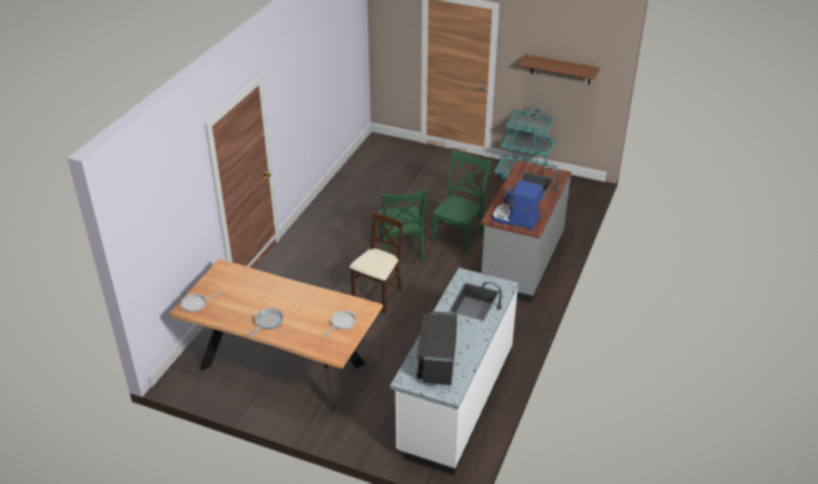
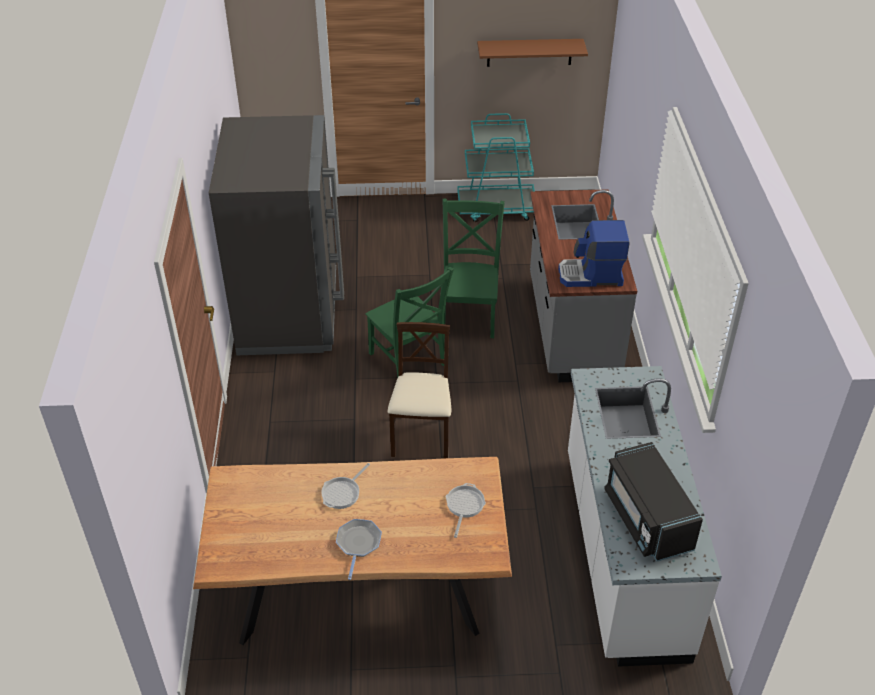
camera: 25 degrees left, 5 degrees up
(196, 303) = (227, 553): frying pan -> frying pan (343, 493)
(348, 203) = (289, 312): none -> grey fridge

